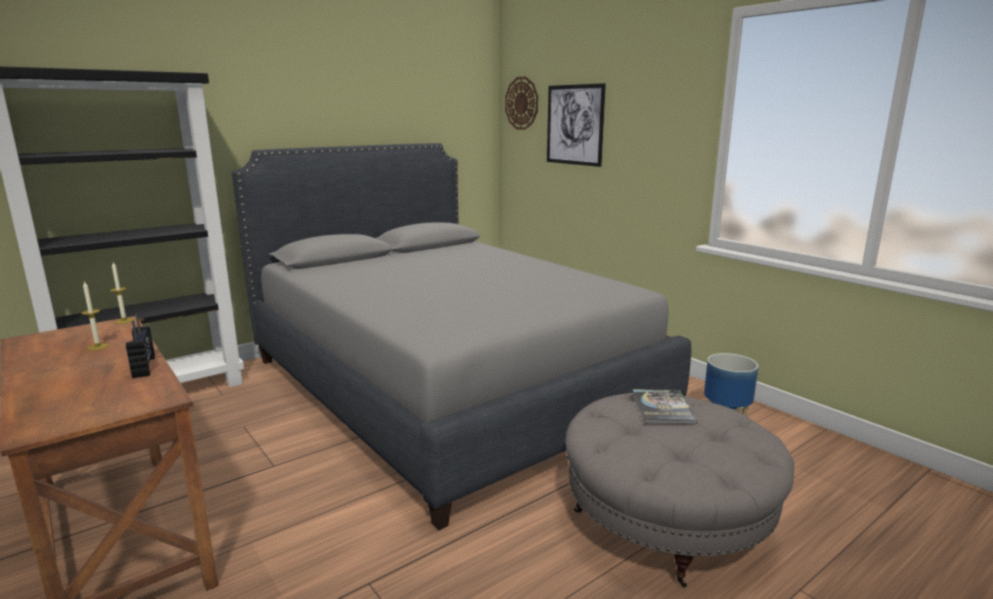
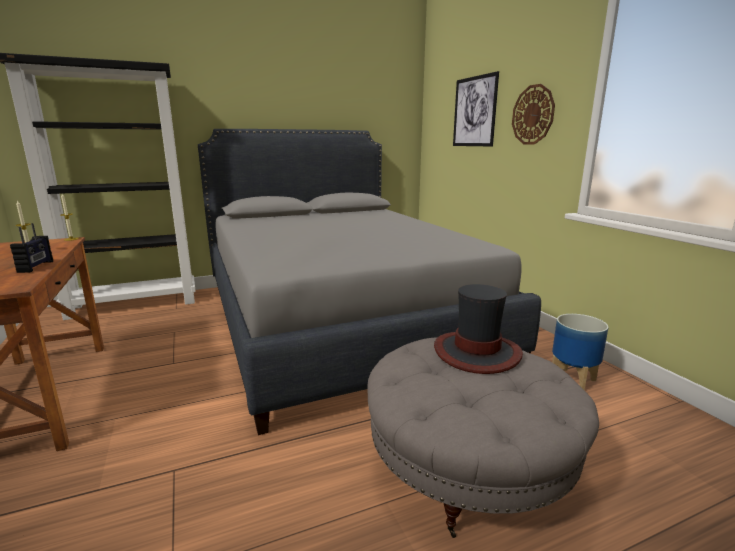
camera: 15 degrees right, 0 degrees up
(522, 103) = (437, 98): wall clock -> wall clock (533, 115)
(663, 407) = (477, 352): book -> hat

